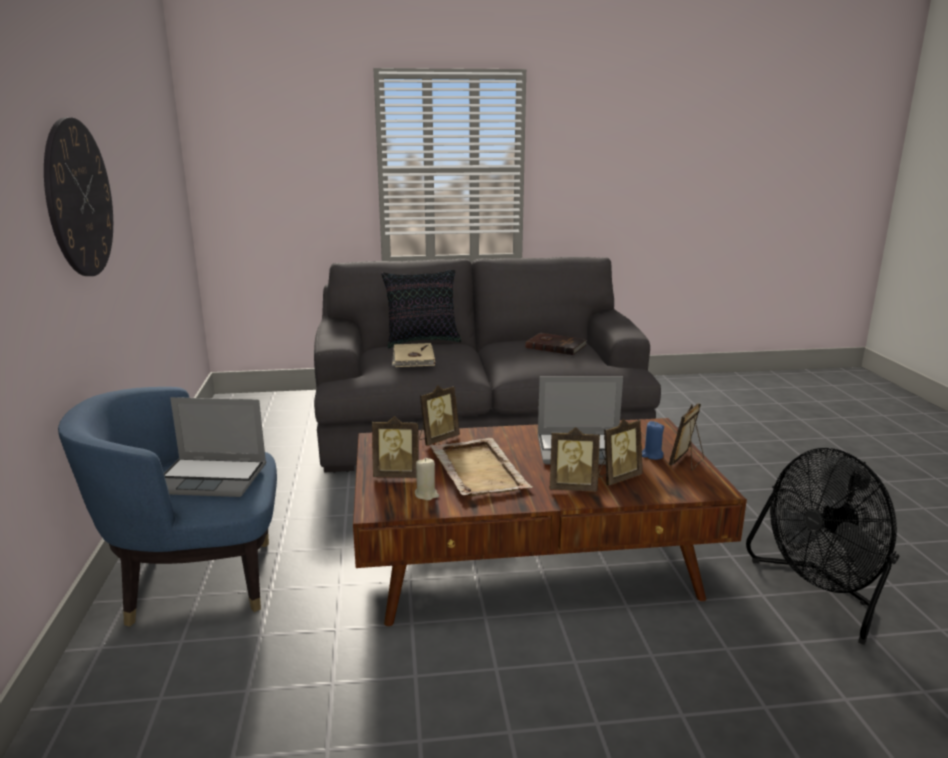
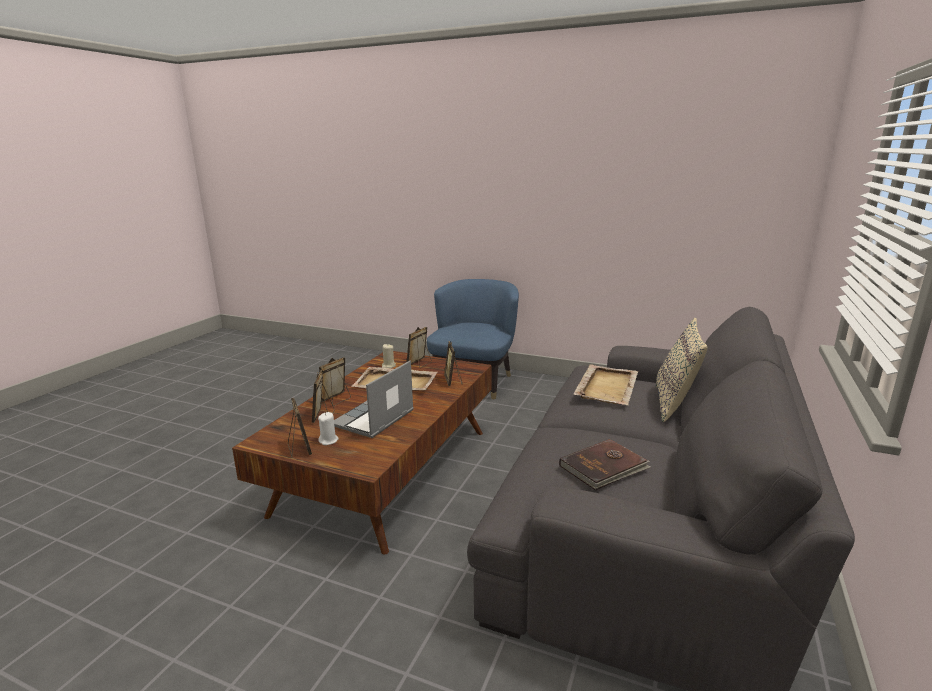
camera: 120 degrees right, 0 degrees up
(79, 198) = (551, 189): wall clock -> none
(212, 478) = (468, 331): laptop -> none
(412, 358) = (607, 386): beige book -> beige tray
(422, 342) = (673, 405): black pillow -> beige pillow
(652, 455) = (328, 440): blue candle -> white candle
(821, 589) = (186, 583): black fan -> none

